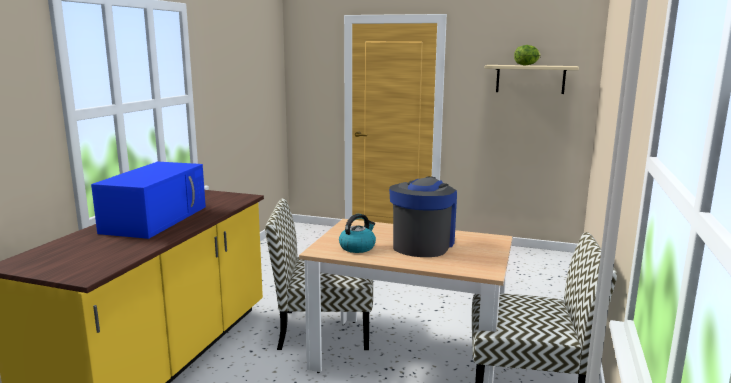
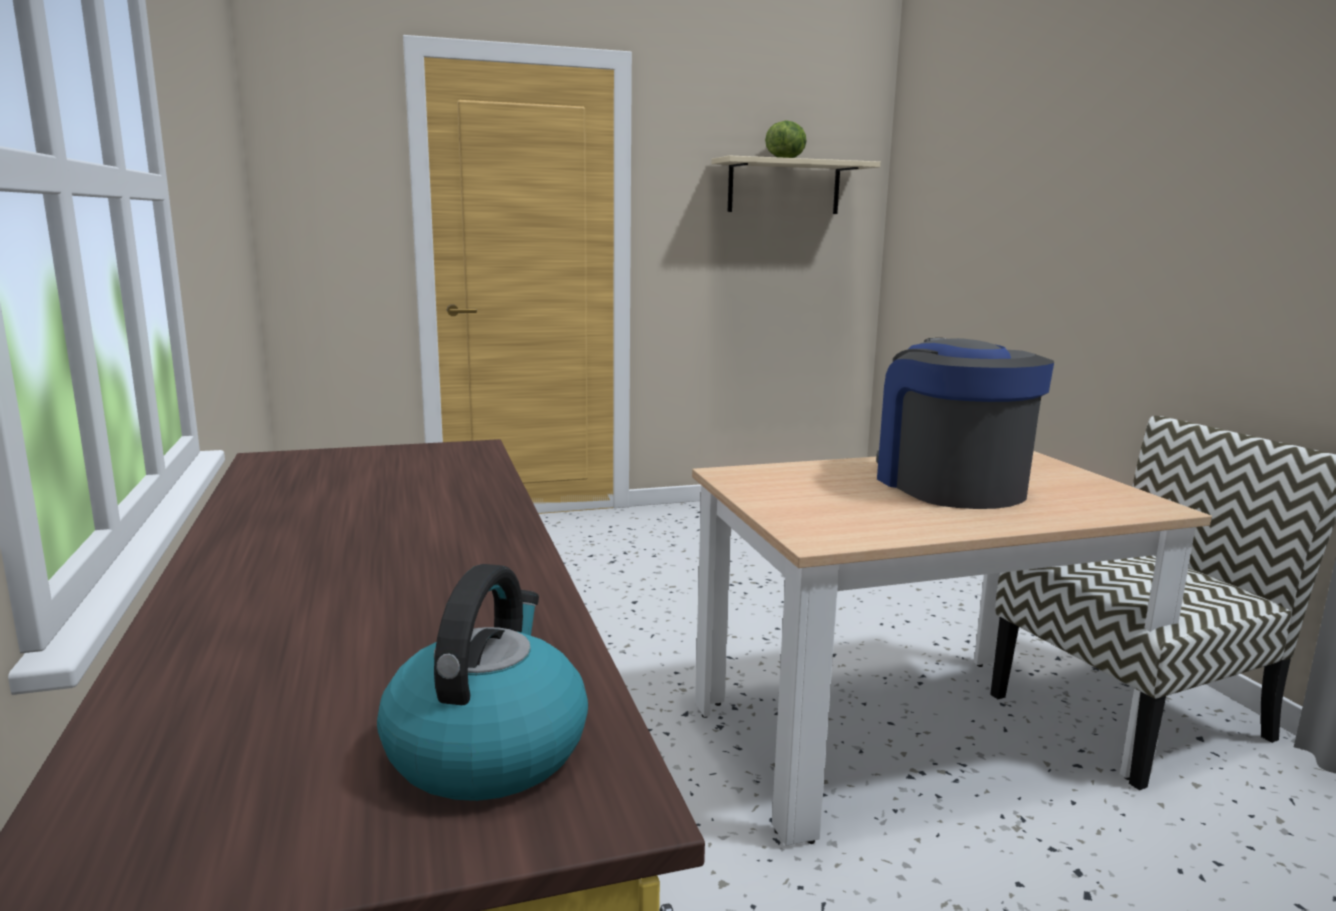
camera: 35 degrees left, 0 degrees up
(156, 219) = (348, 541): blue microwave -> none
(323, 329) = (682, 741): chair -> none
(357, 247) = (866, 515): kettle -> kettle (487, 749)

